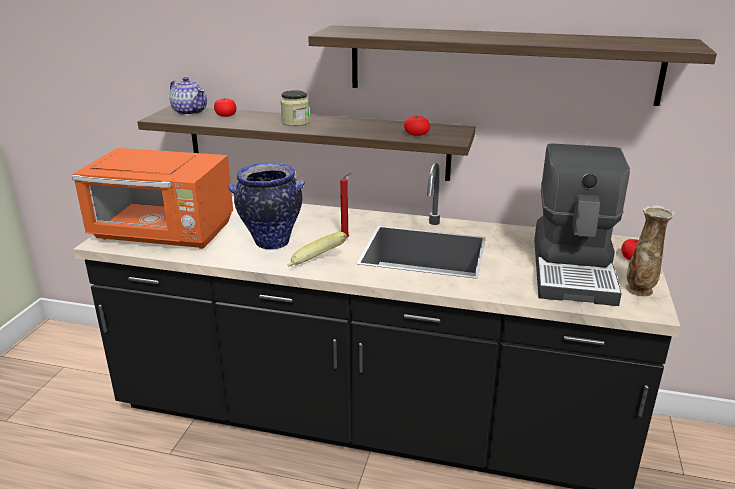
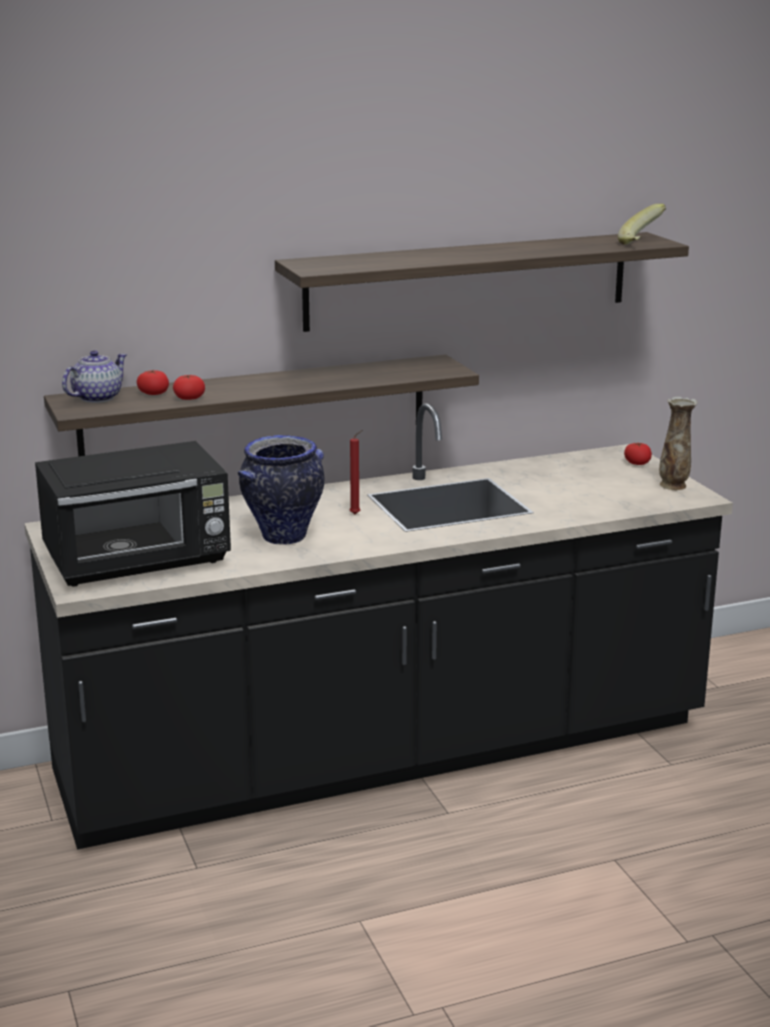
camera: 35 degrees left, 5 degrees down
(164, 233) = (139, 562): orange microwave -> black microwave
(190, 112) = (96, 398): teapot -> teapot turned 60 degrees counterclockwise
(295, 122) = (255, 385): jar -> none
(316, 265) = (368, 543): banana -> banana (643, 243)
(416, 134) = (409, 373): tomato -> tomato (189, 398)
(574, 270) = (604, 484): coffee machine -> none

